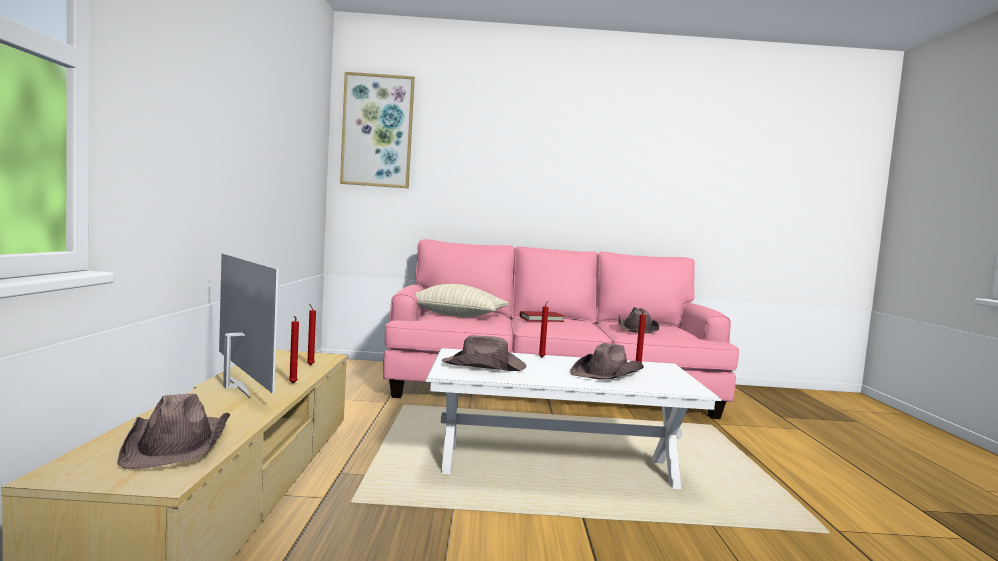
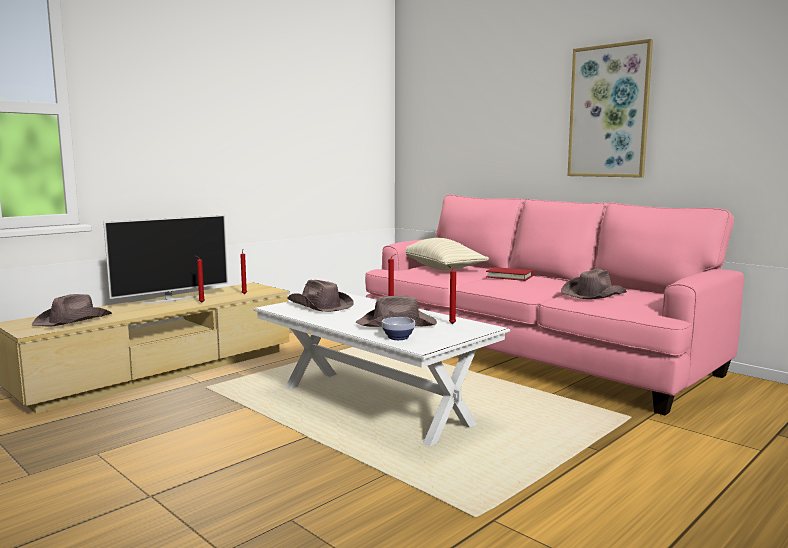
camera: 45 degrees right, 5 degrees up
(234, 386) = (170, 300): television -> television turned 45 degrees clockwise
(377, 131) = (426, 93): picture -> picture (609, 111)
(655, 385) = (398, 338): none -> bowl

